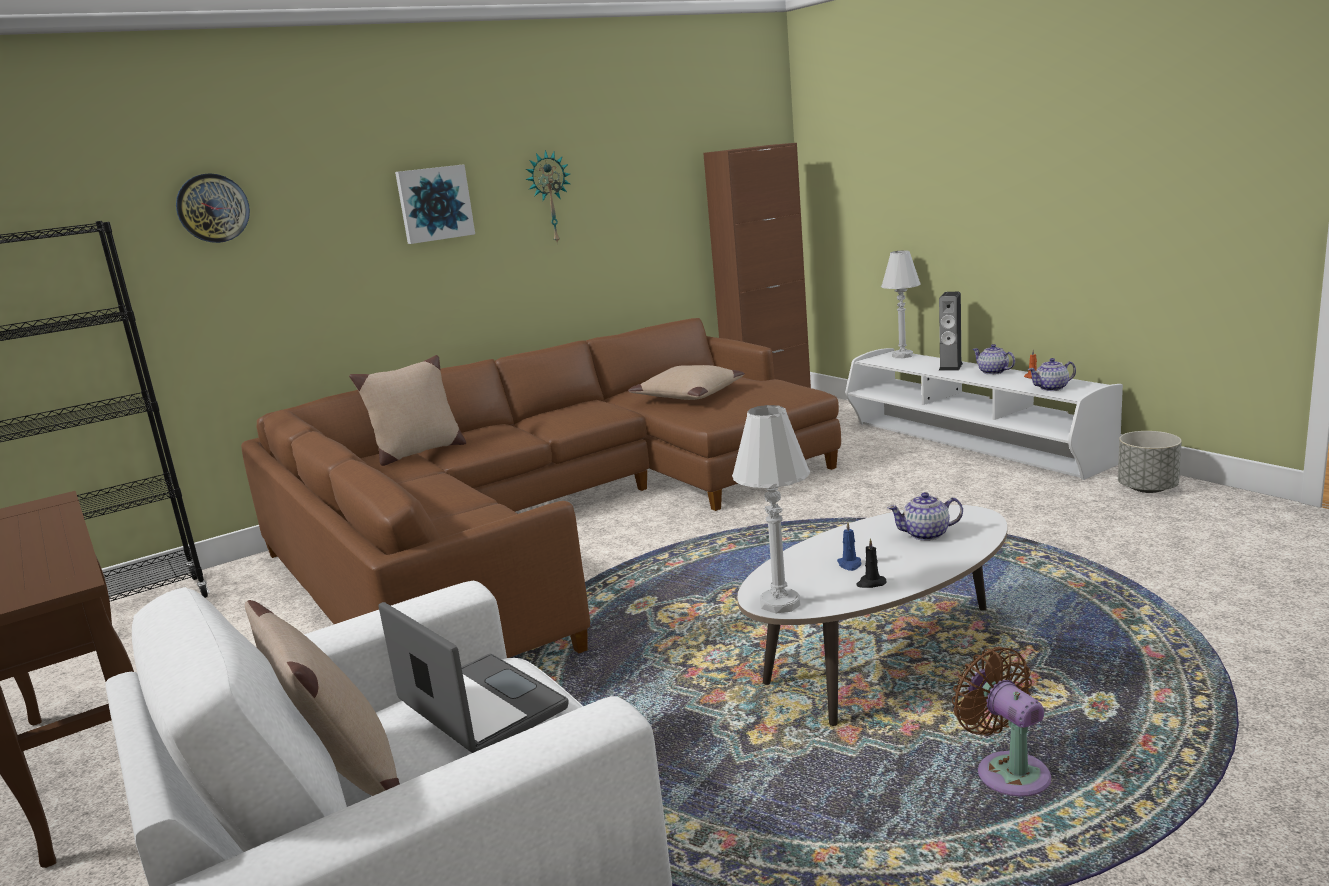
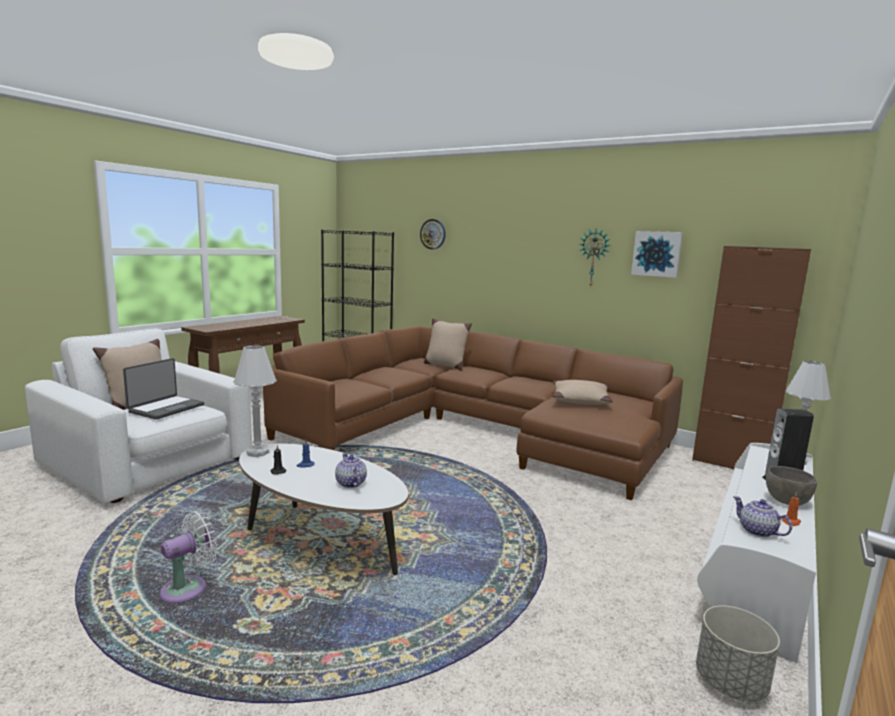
camera: 65 degrees right, 5 degrees down
(434, 203) = (525, 249): picture -> picture (656, 254)
(993, 372) = (786, 501): teapot -> grey bowl
(1007, 771) = (188, 588): brown fan -> white fan

